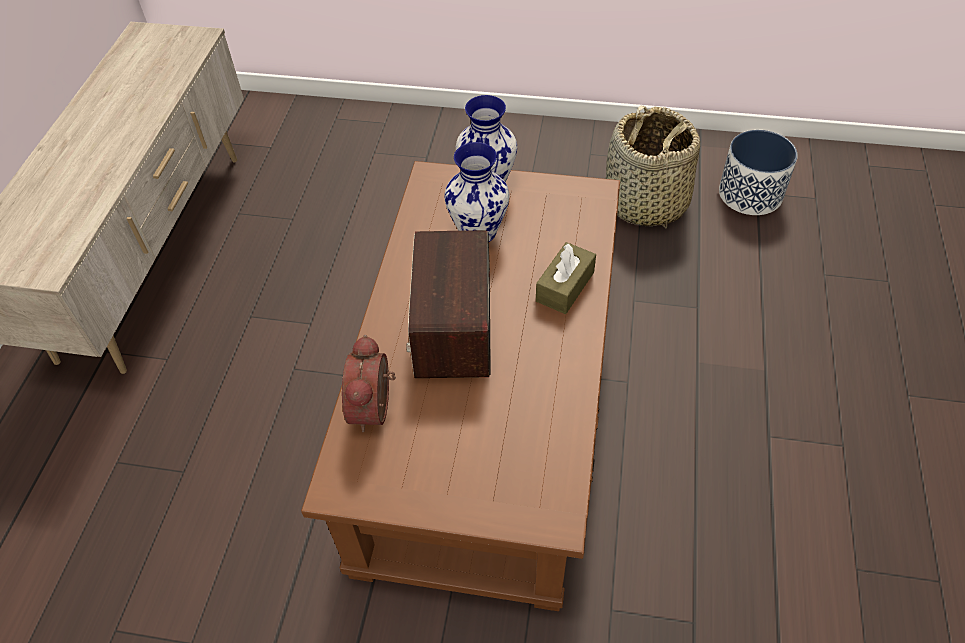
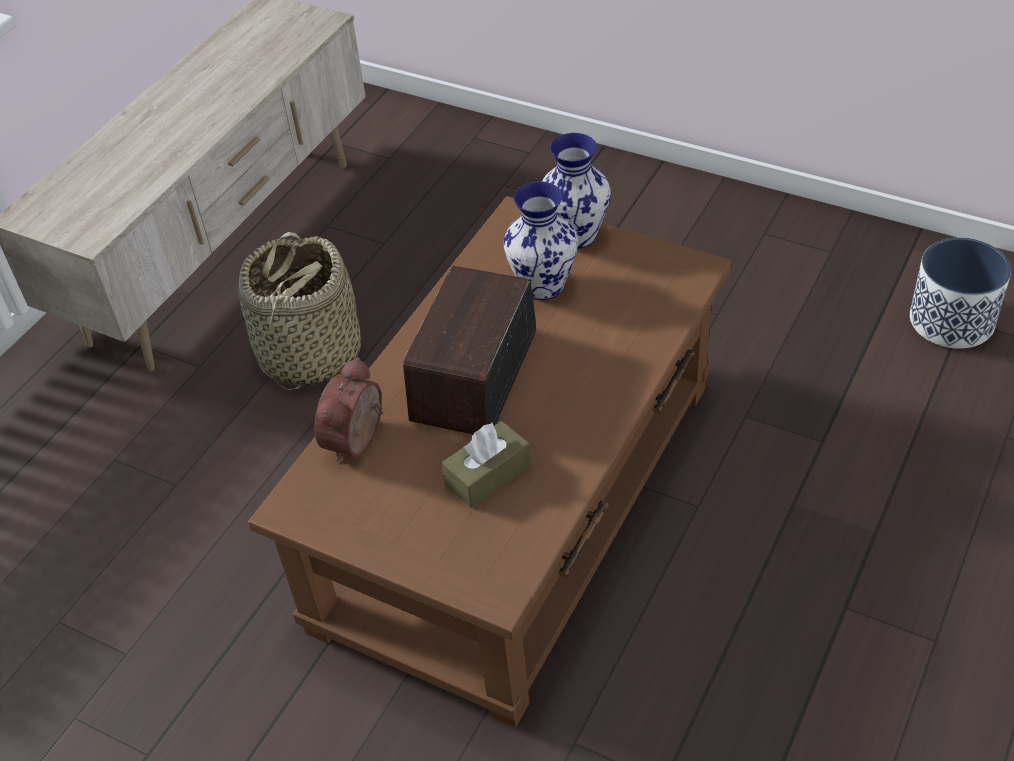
camera: 20 degrees right, 5 degrees down
(565, 286) = (613, 363): brown tissue box -> brown tissue box (487, 475)
(646, 203) = (810, 305): basket -> basket (309, 354)

